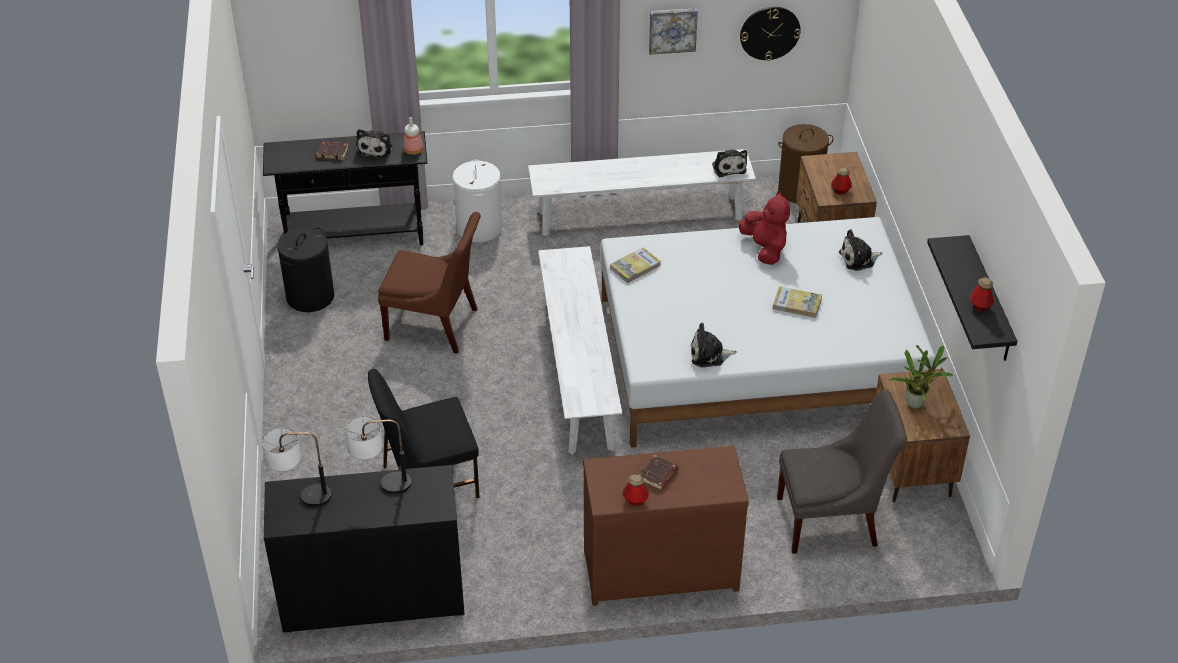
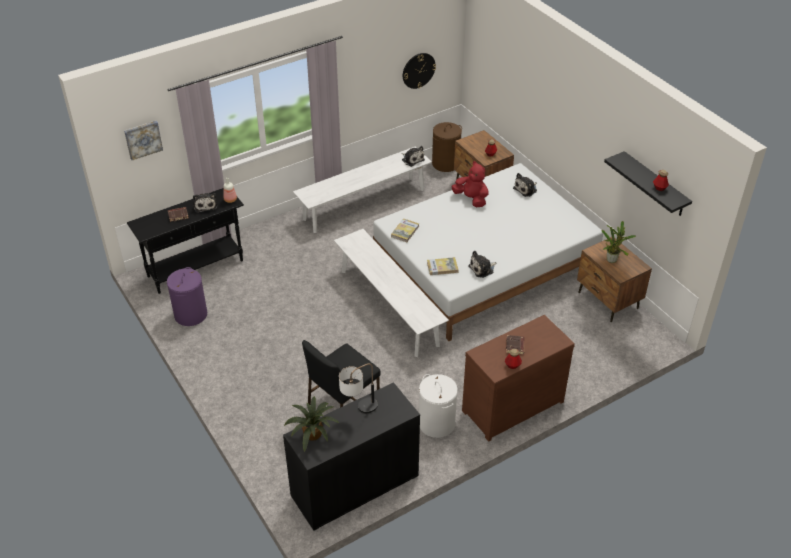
camera: 25 degrees left, 0 degrees up
(301, 497) = (313, 435): table lamp -> potted plant
(310, 296) = (190, 314): black laundry basket -> purple laundry basket
(435, 326) = (283, 307): brown chair -> none
(479, 228) = (271, 240): white laundry basket -> white laundry basket (436, 423)
(672, 29) = (365, 82): picture -> picture (143, 139)
(797, 304) = (510, 225): book -> book (442, 267)
(832, 521) = (586, 344): grey chair -> none

